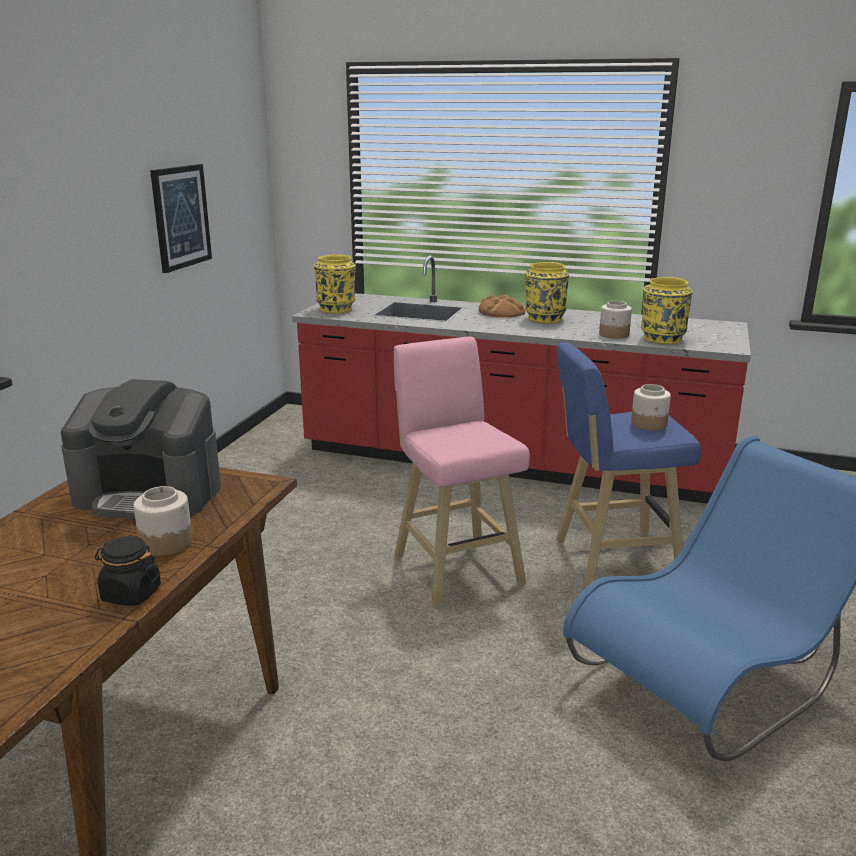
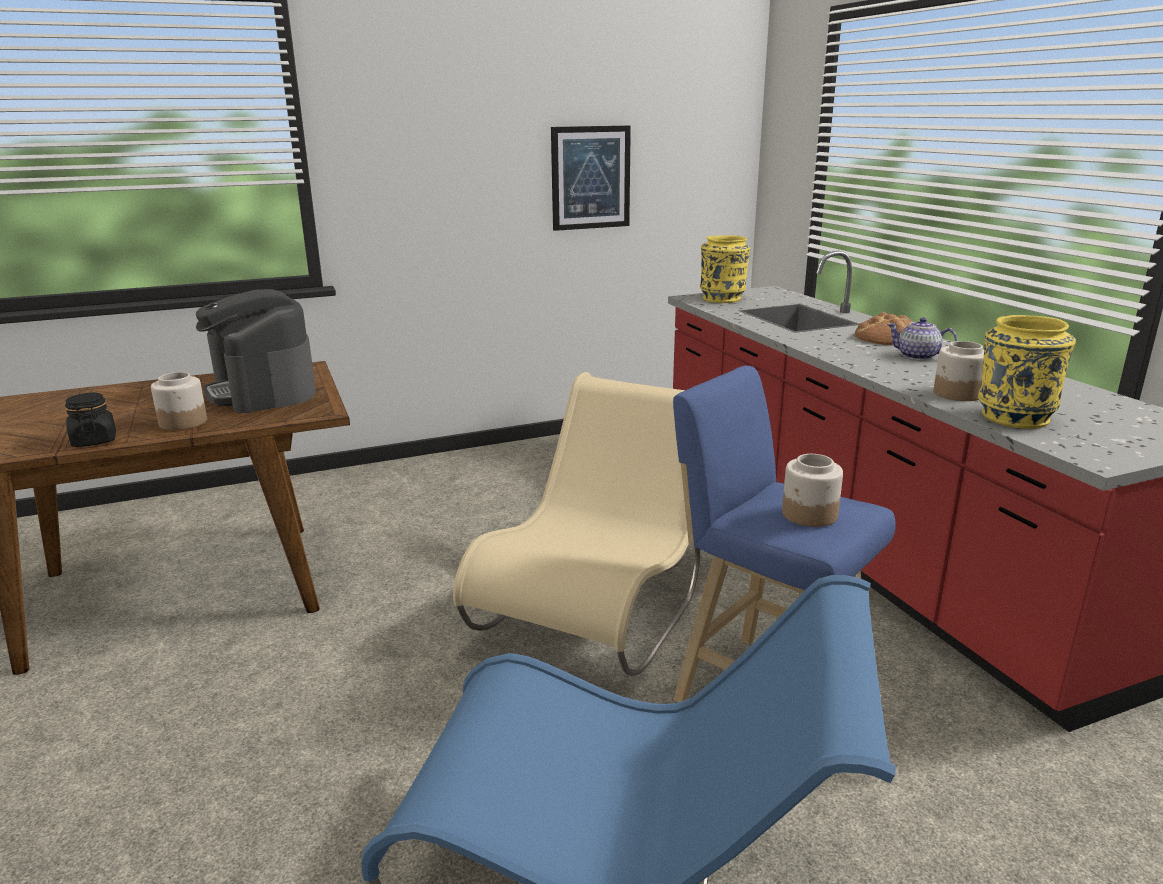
camera: 50 degrees right, 0 degrees up
(455, 567) = (600, 606): pink stool -> beige chair
(544, 319) = (918, 356): yellow vase -> teapot

